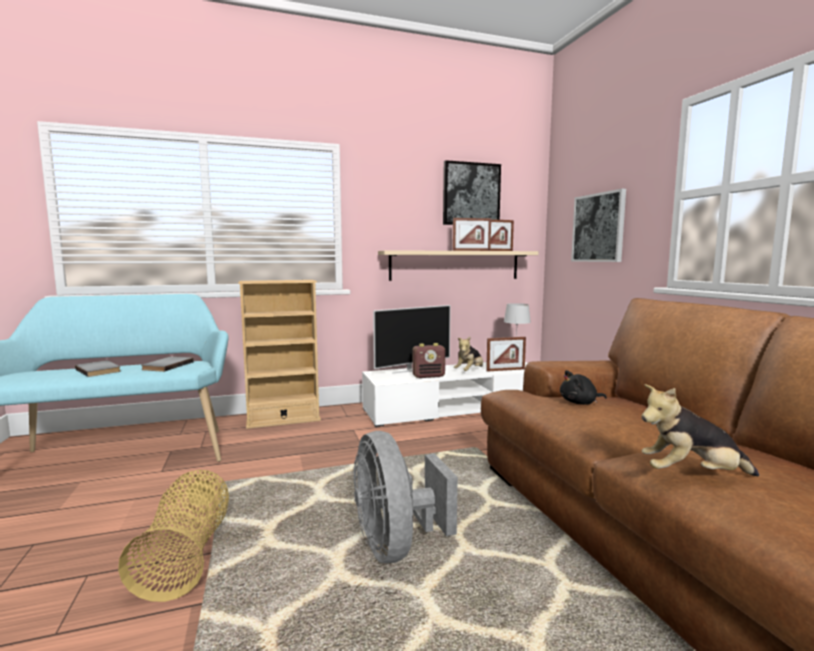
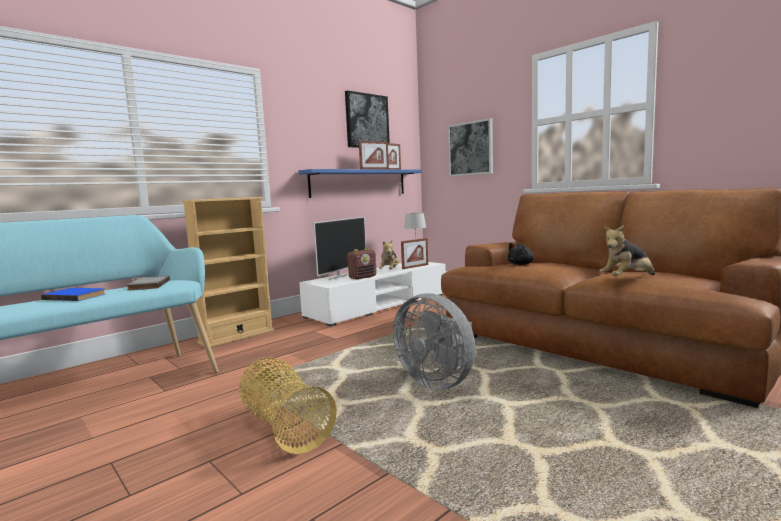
camera: 25 degrees left, 0 degrees up
(100, 370) = (76, 296): grey book -> blue book
(455, 265) = (359, 183): beige shelf -> blue shelf

